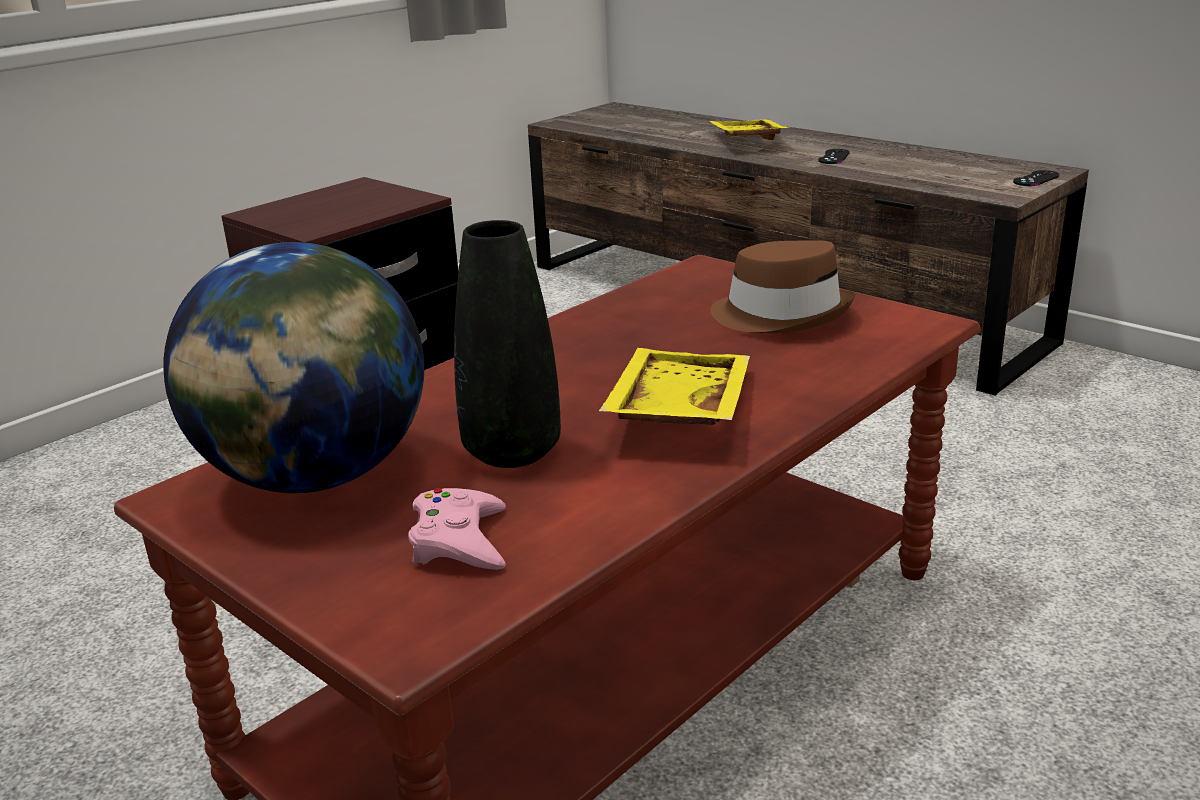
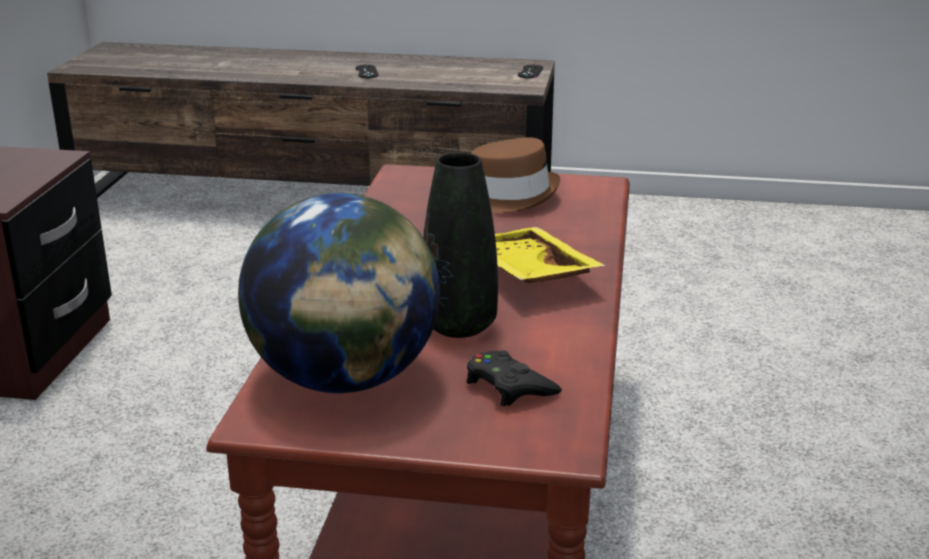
camera: 35 degrees left, 0 degrees up
(460, 541) = (509, 386): pink game controller -> black game controller
(745, 141) = (277, 66): yellow tray -> none

